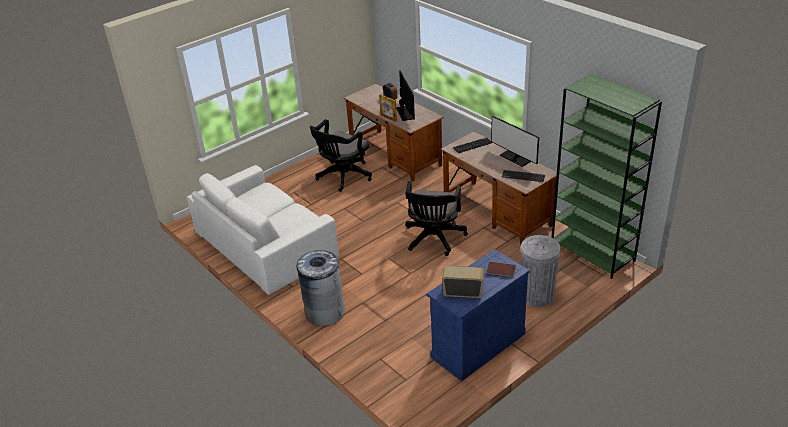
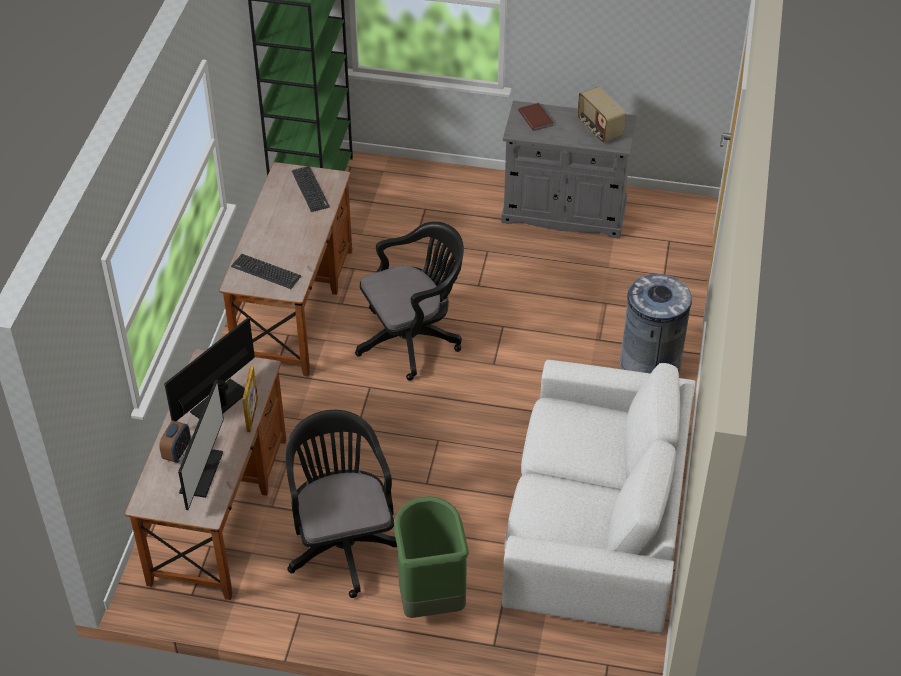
camera: 130 degrees left, 10 degrees up
(290, 187) = (430, 599): none -> green trash can
(342, 177) = (343, 543): black office chair -> black office chair turned 105 degrees counterclockwise
(478, 345) = (564, 212): blue cabinet -> grey cabinet
(515, 158) = (267, 214): monitor -> monitor (201, 472)
(537, 295) = (437, 202): grey trash can -> none

